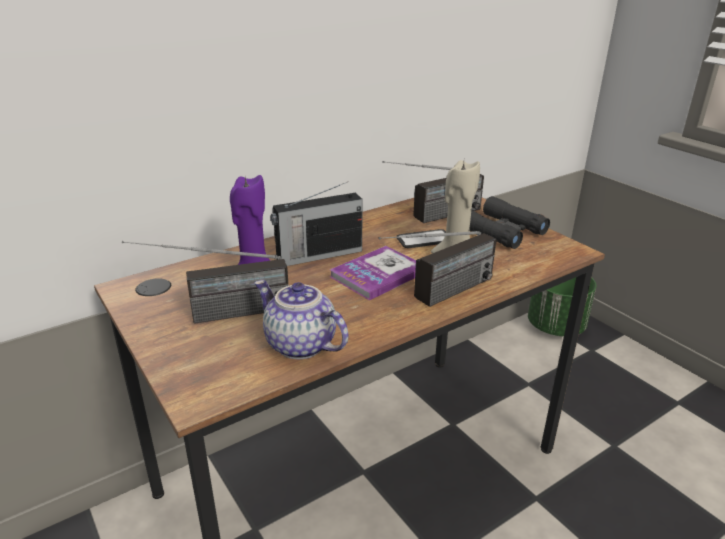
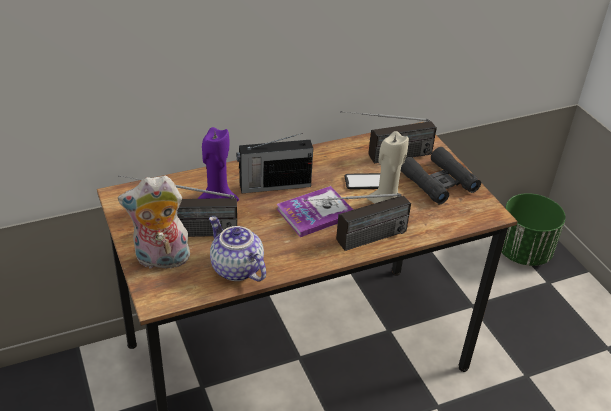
camera: 10 degrees right, 10 degrees up
(194, 350) = (161, 260): none -> plush toy

